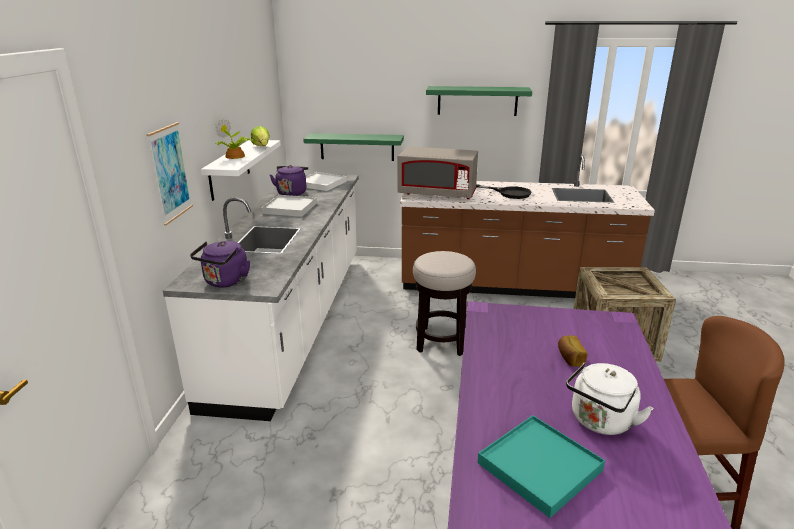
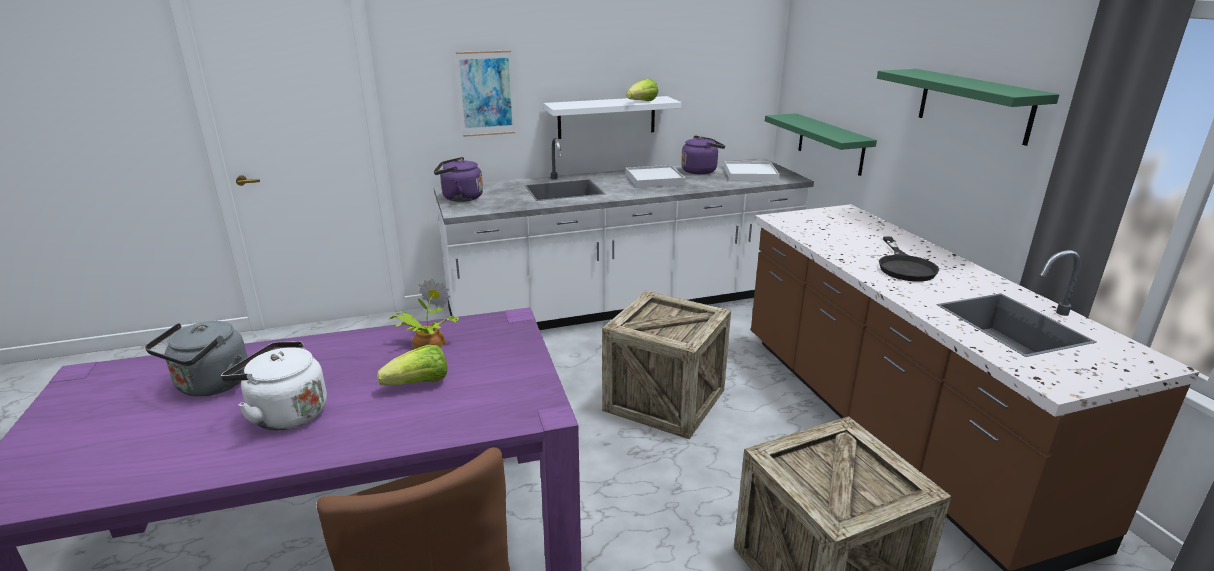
camera: 65 degrees right, 0 degrees up
(235, 156) = (595, 102): potted plant -> potted plant (426, 344)
(437, 194) = (816, 227): grey microwave -> none
(441, 341) = (664, 400): stool -> crate
(539, 467) = (211, 386): turquoise tray -> grey kettle
(569, 358) = (419, 384): bread -> lettuce

